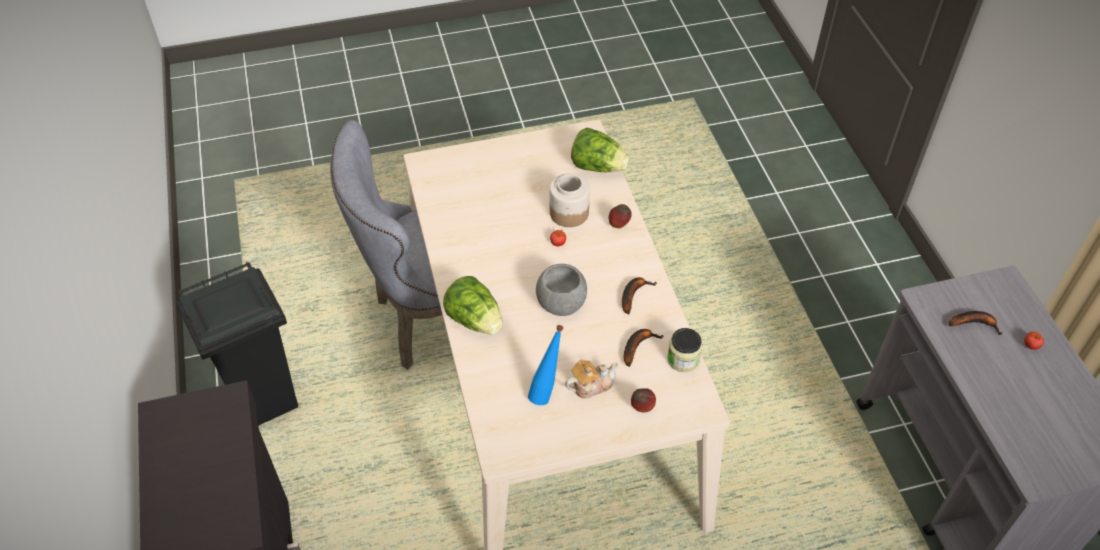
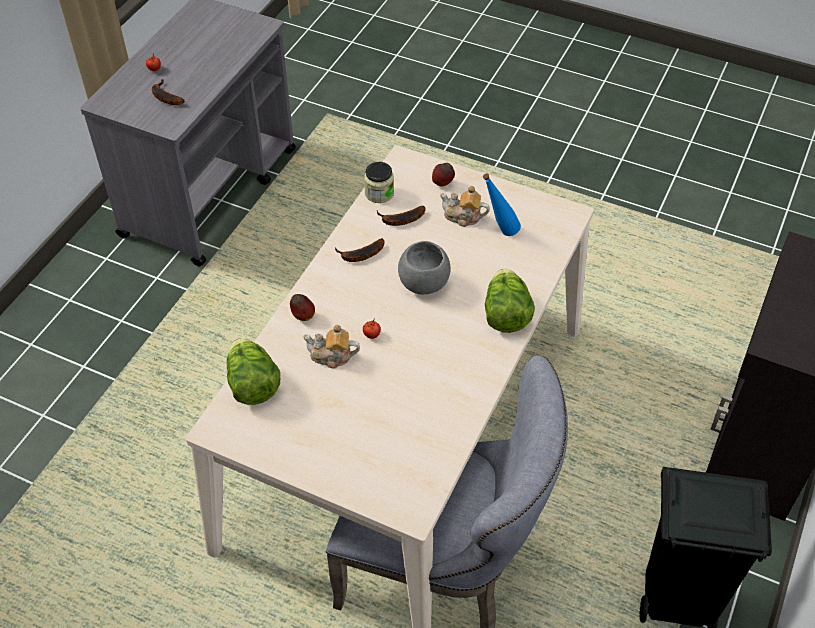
camera: 140 degrees left, 0 degrees up
(568, 213) = (331, 356): jar -> teapot

